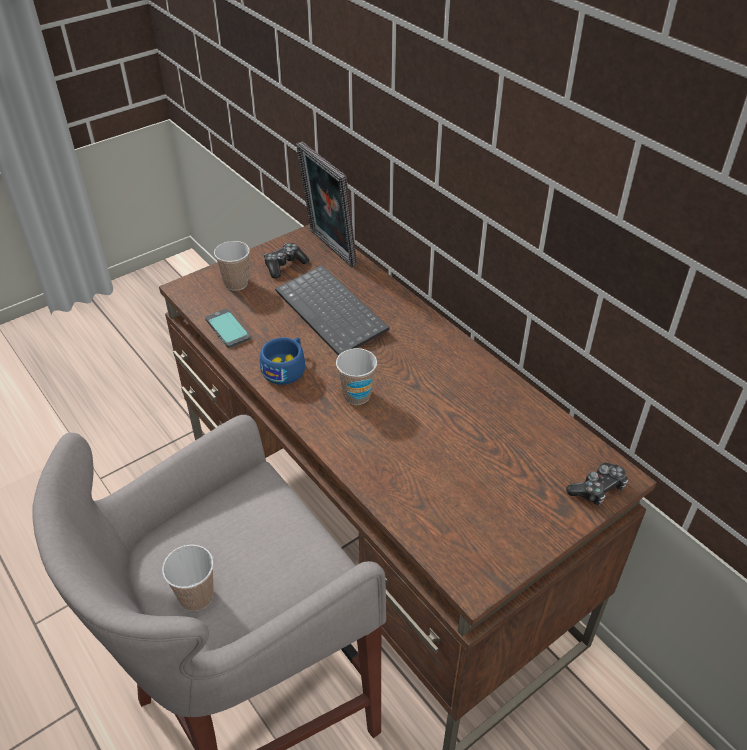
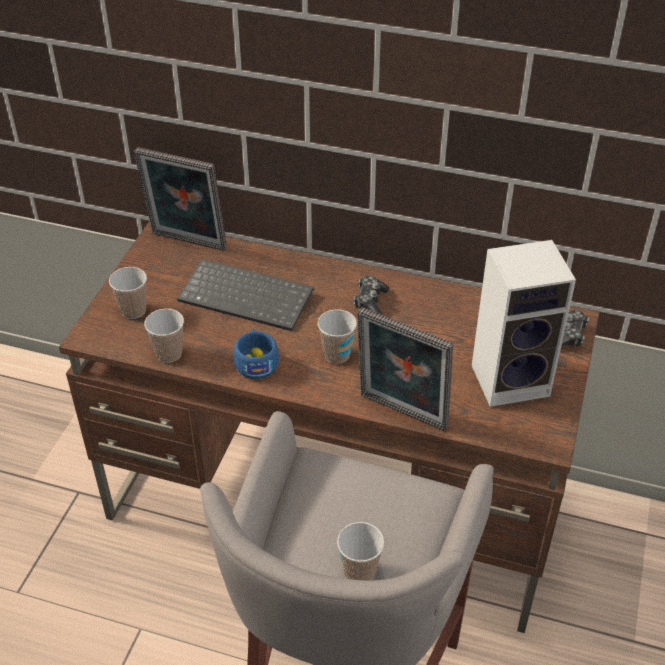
camera: 35 degrees left, 0 degrees up
(227, 329) = (169, 354): phone -> cup
(284, 265) = (161, 275): game controller -> game controller (370, 302)
(359, 477) = (401, 414): none -> picture frame
(497, 501) = (512, 379): none -> speaker

